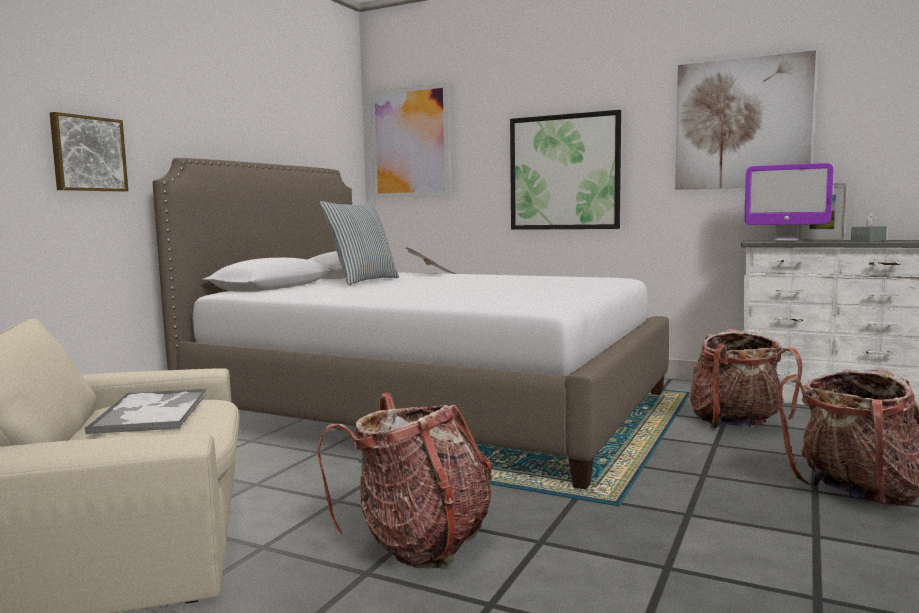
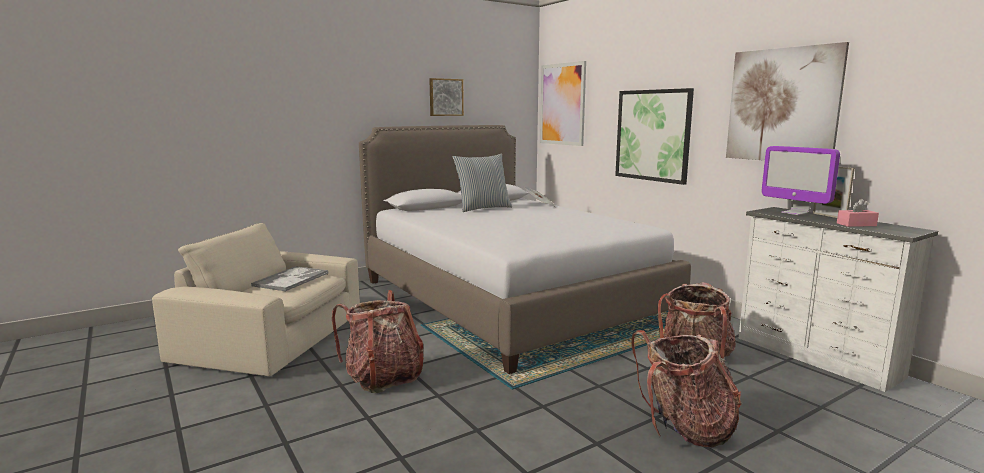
camera: 30 degrees right, 5 degrees up
(88, 154) = (322, 128): picture -> picture (445, 97)
(868, 241) = (856, 224): grey tissue box -> pink tissue box

